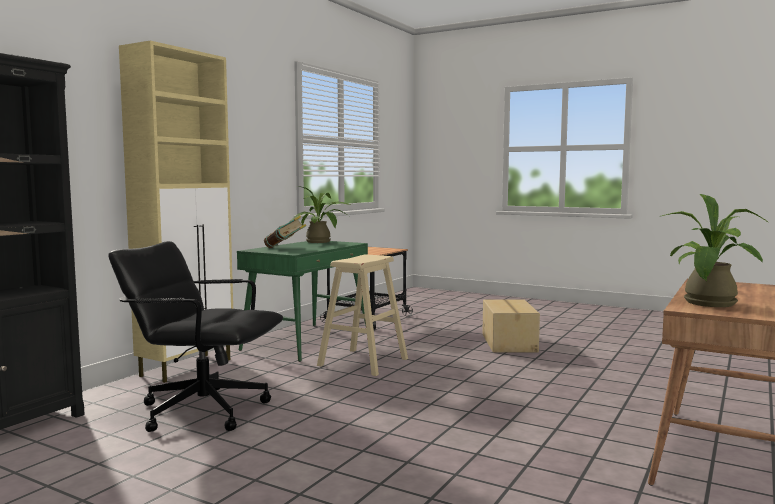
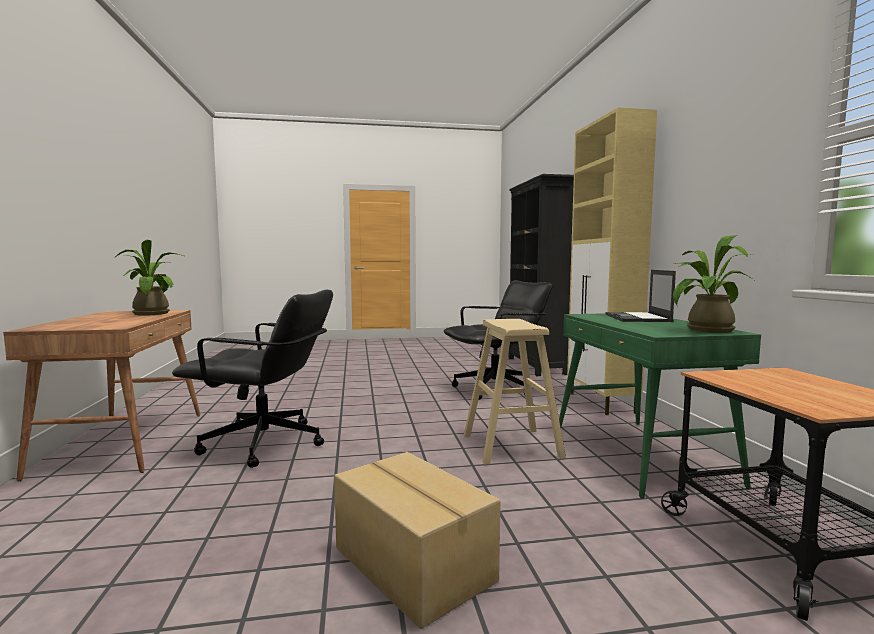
camera: 140 degrees right, 0 degrees up
(285, 248) = (638, 318): book -> laptop
(558, 413) = (265, 444): none -> black office chair

